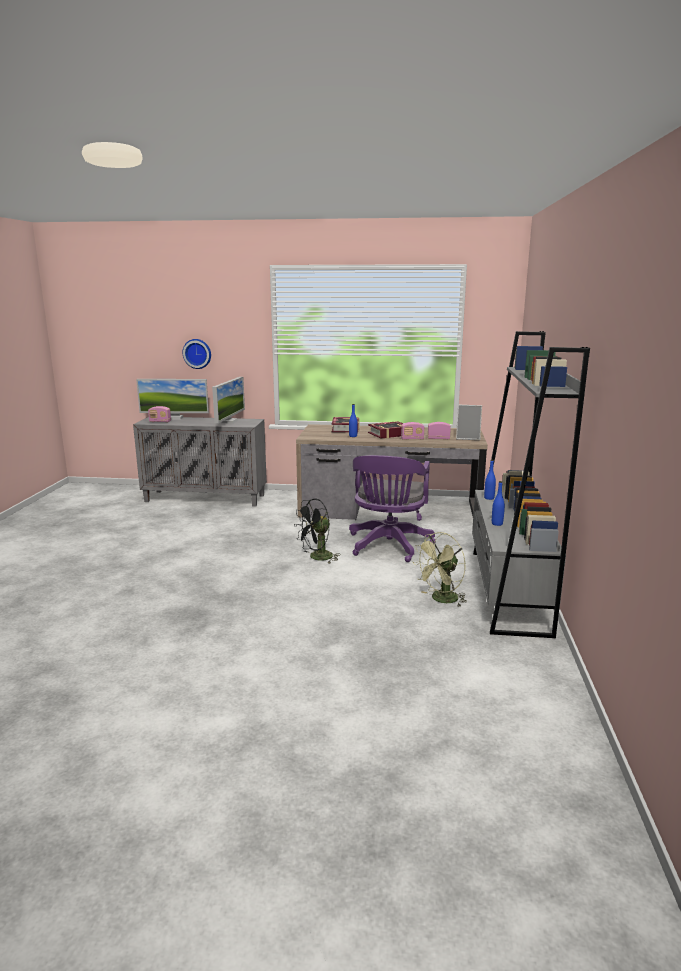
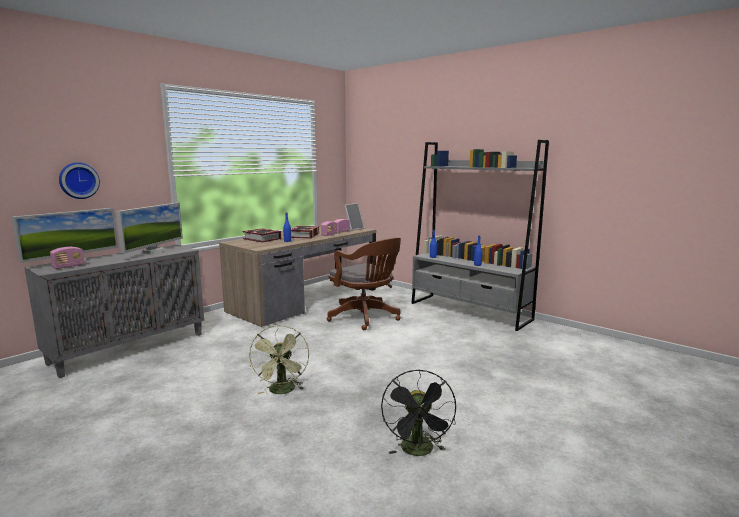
camera: 55 degrees left, 5 degrees down
(230, 421) = (154, 251): monitor -> monitor turned 60 degrees clockwise
(317, 558) = (348, 342): black fan -> black fan (419, 451)
(388, 546) = (366, 318): purple office chair -> brown office chair
(441, 600) = (463, 328): green fan -> green fan (282, 391)

